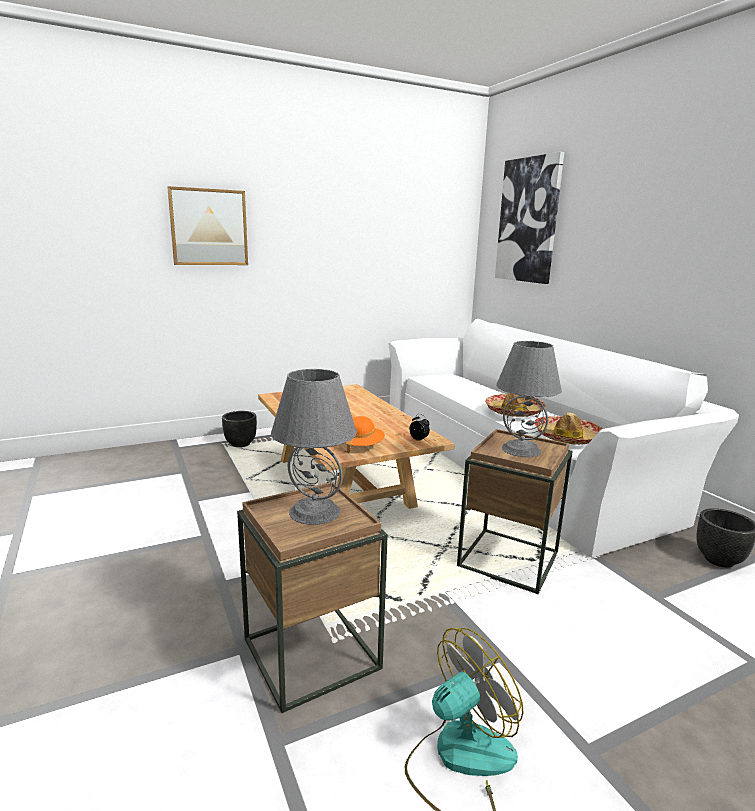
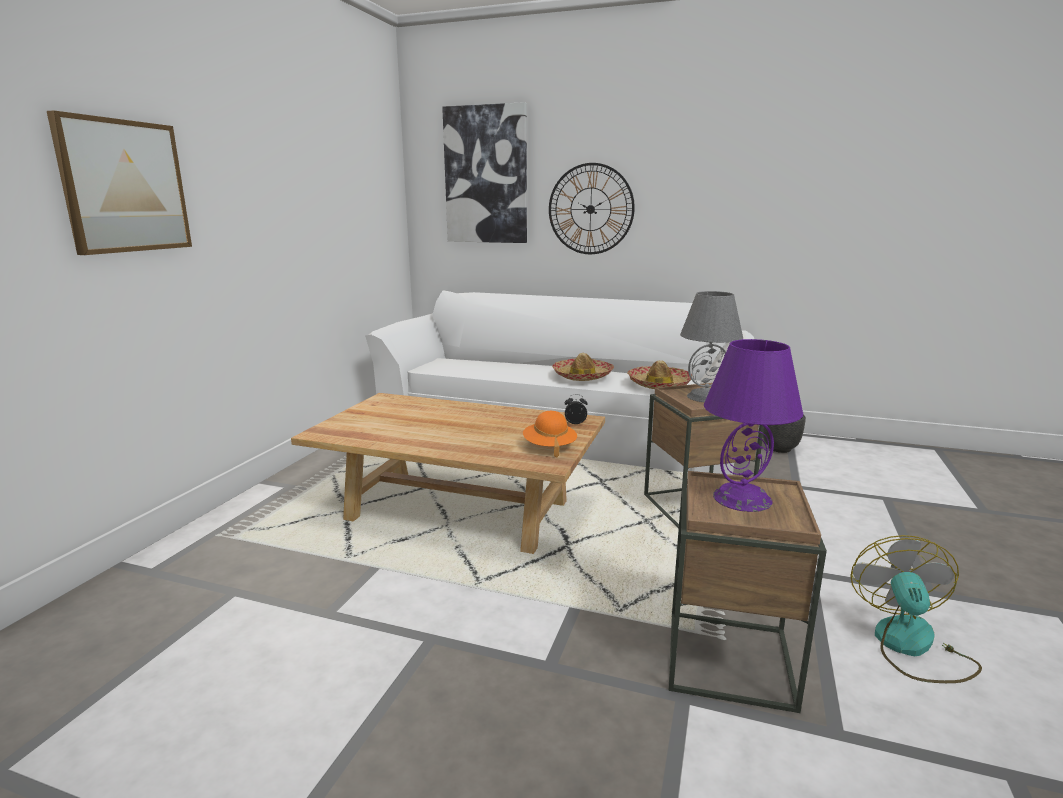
camera: 45 degrees left, 0 degrees up
(240, 444) = (248, 526): black planter -> none
(314, 512) = (742, 498): grey table lamp -> purple table lamp
(601, 255) = (590, 209): none -> wall clock

